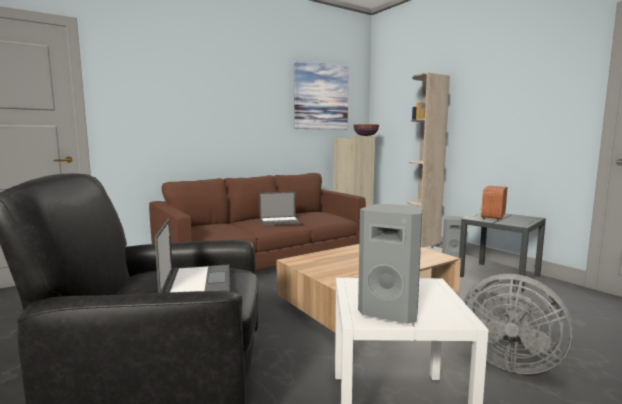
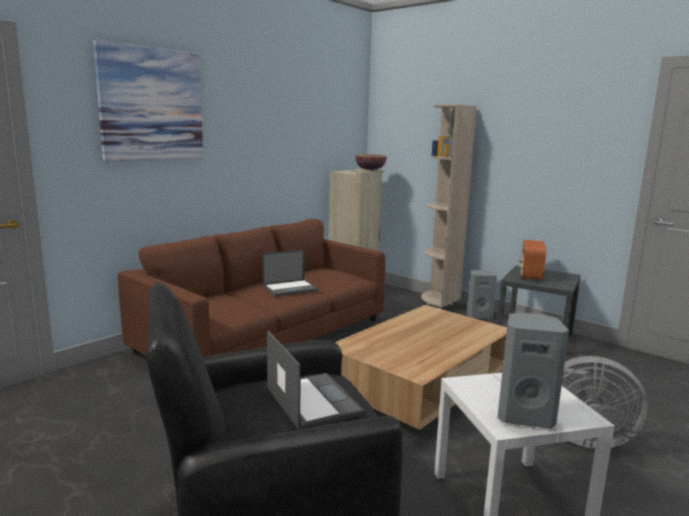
camera: 15 degrees left, 5 degrees up
(321, 96) = (316, 119): picture -> picture (152, 105)

